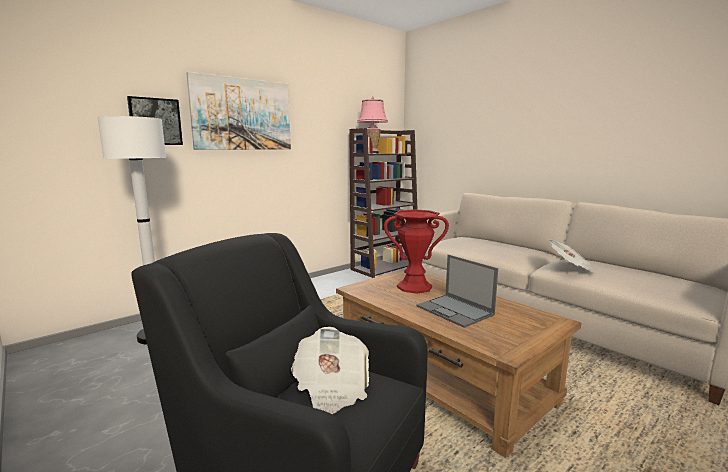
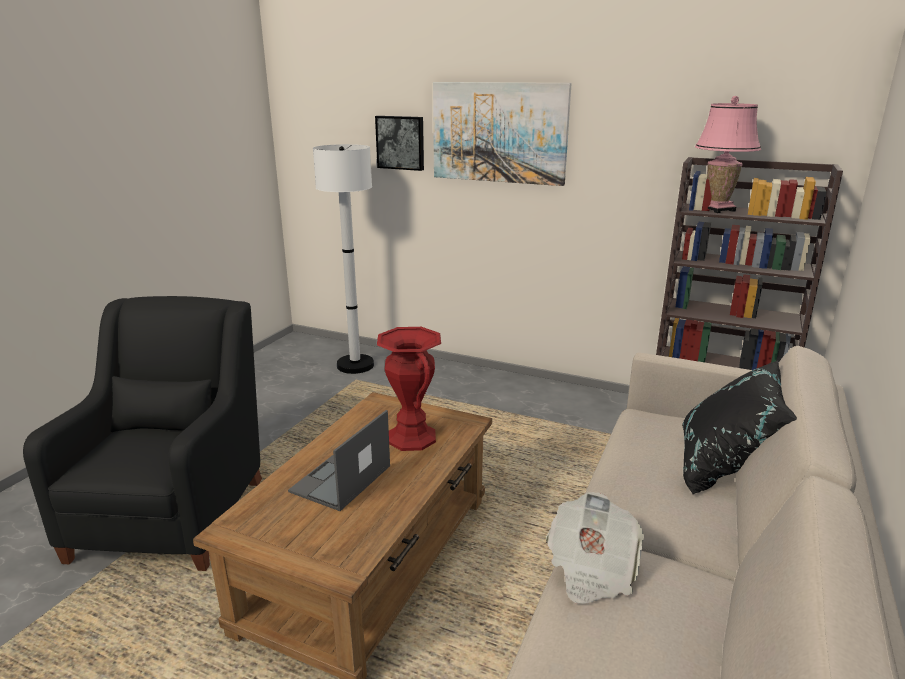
camera: 65 degrees right, 10 degrees up
(331, 389) = (146, 445): newspaper -> none
(493, 241) = (724, 467): none -> black pillow

